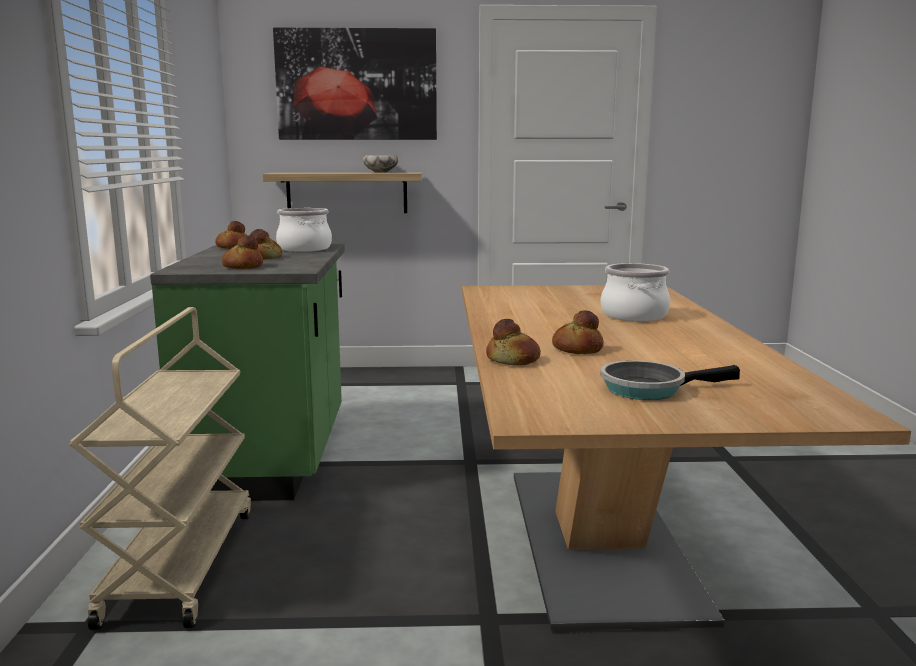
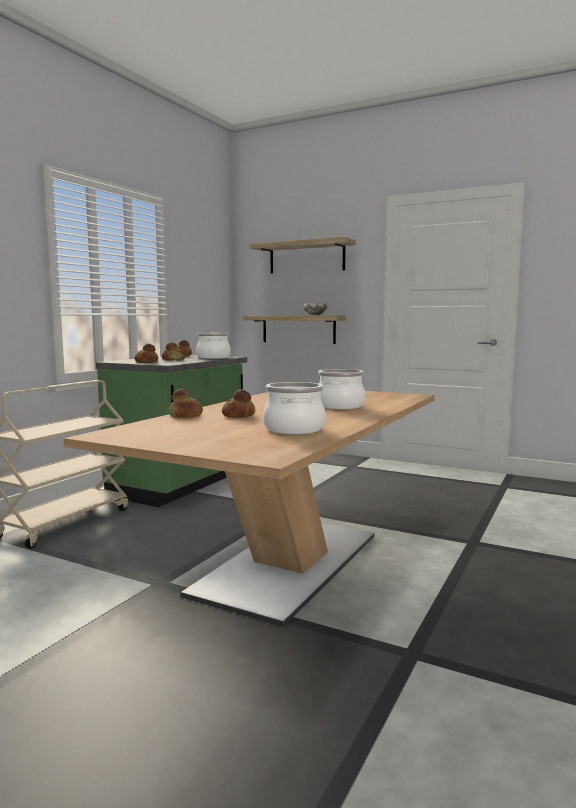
camera: 30 degrees right, 5 degrees down
(356, 85) = (306, 257): picture -> shelf
(649, 388) = (206, 433): frying pan -> none
(715, 363) = (293, 429): none -> cooking pot

